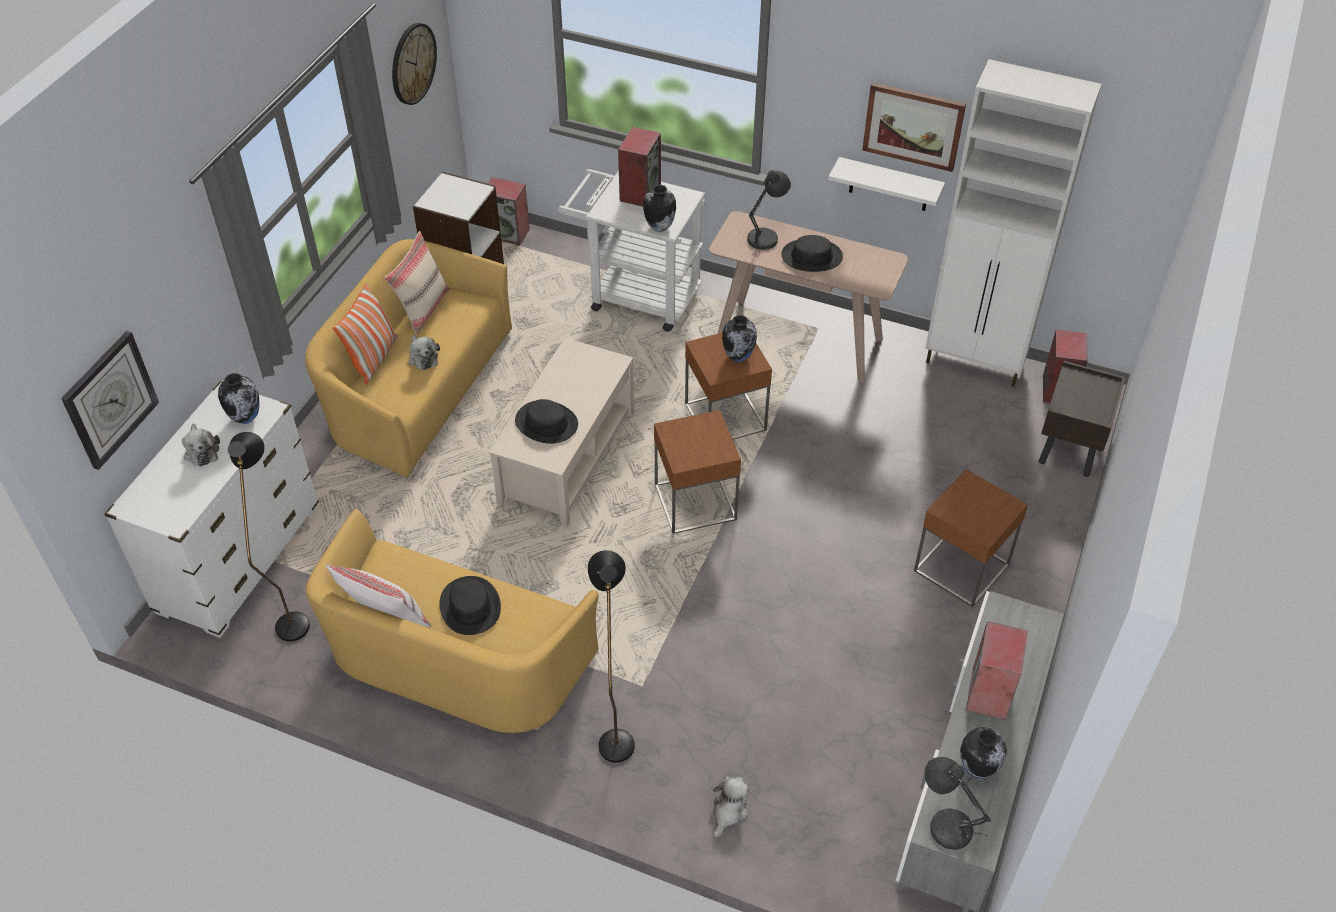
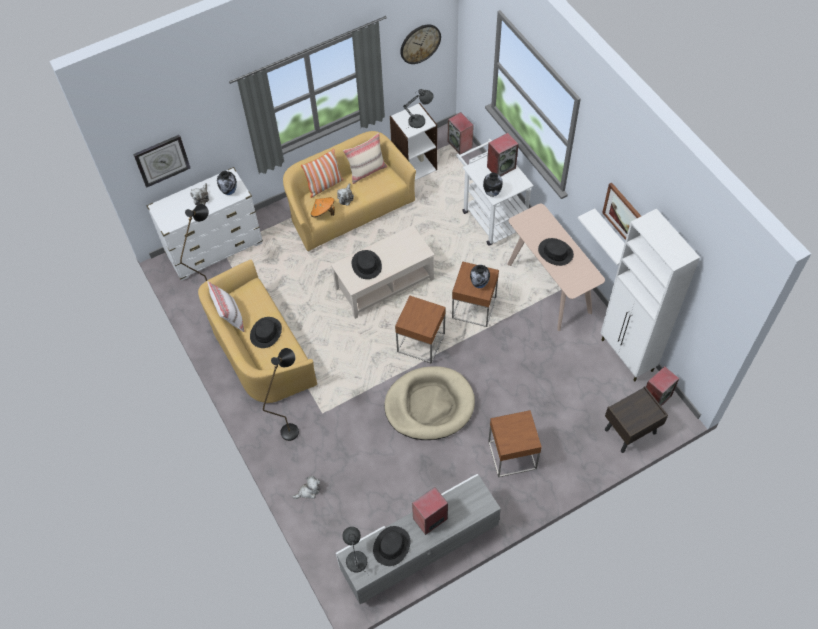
camera: 40 degrees right, 10 degrees up
(406, 394) = (323, 213): none -> orange hat
(765, 238) = (542, 228): grey table lamp -> grey table lamp (419, 121)
(788, 575) = (429, 405): none -> beige dog bed
(977, 770) = (392, 546): vase -> black hat

